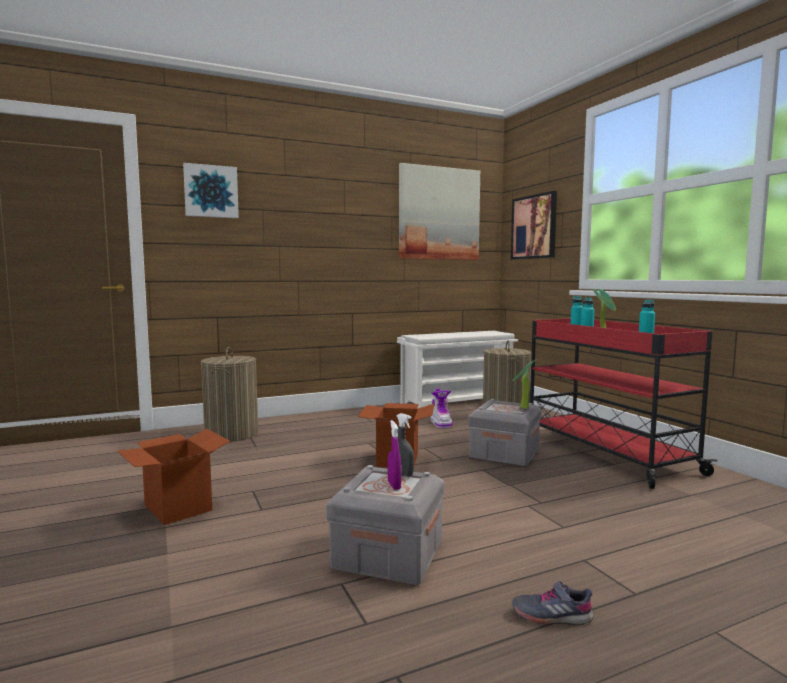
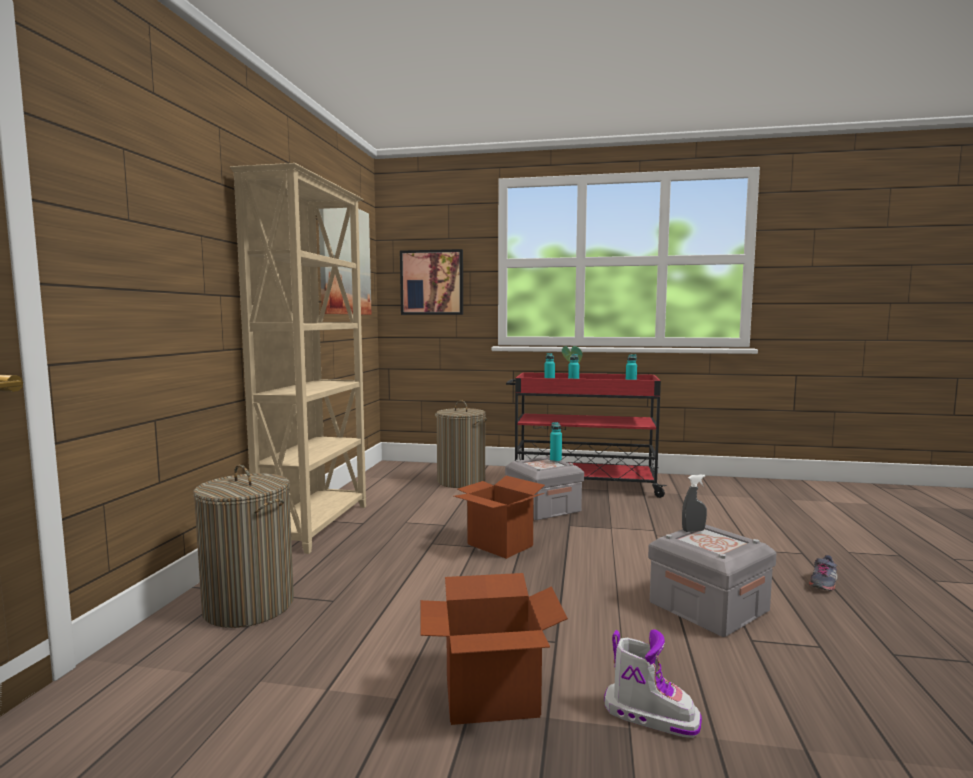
camera: 55 degrees left, 0 degrees up
(211, 191) = (141, 194): picture -> none
(350, 414) = (317, 525): none -> beige bookcase
(394, 485) = (716, 540): purple spray bottle -> none
(441, 423) = (429, 502): boot -> boot (650, 715)
(457, 402) = (378, 479): white shoe rack -> none
(522, 408) = (555, 461): potted plant -> turquoise bottle

